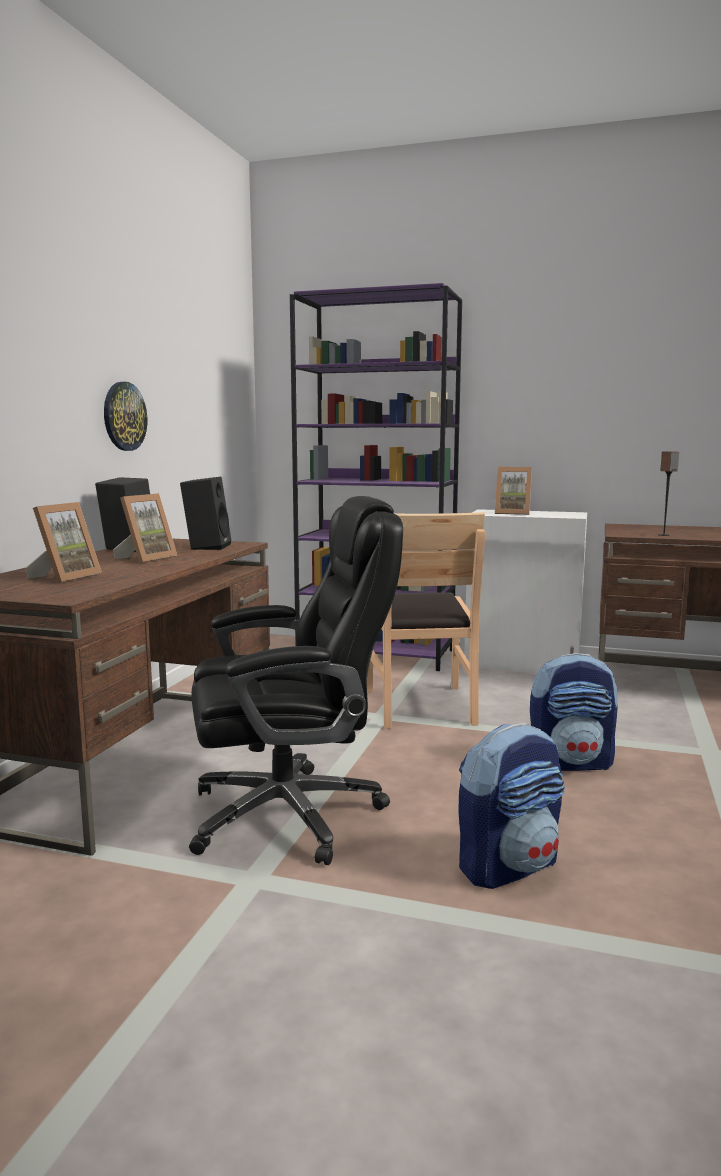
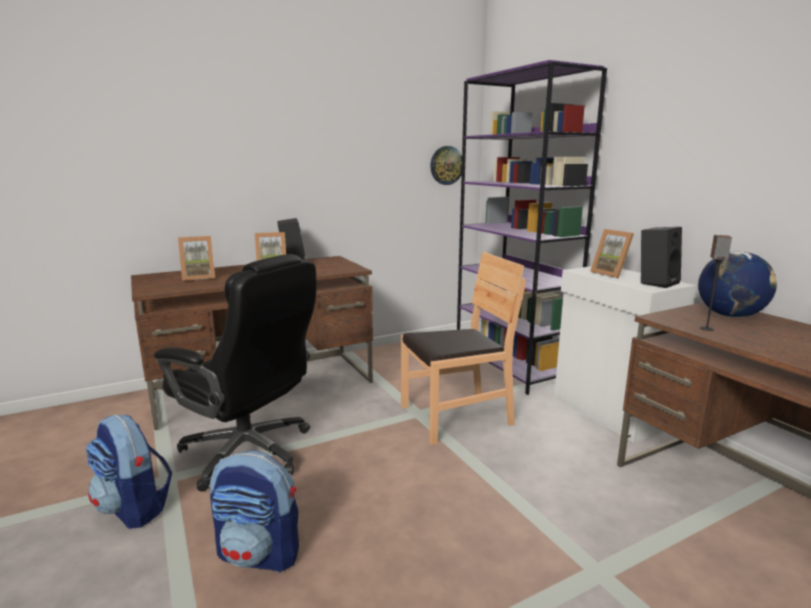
camera: 45 degrees right, 5 degrees up
(124, 416) = (316, 178): wall clock -> wall clock (446, 165)
(206, 547) = (329, 268): black speaker -> black speaker (656, 282)
(420, 706) = (456, 416): brown chair -> brown chair turned 150 degrees counterclockwise
(570, 763) = (457, 511): backpack -> backpack (135, 508)
(646, 528) = (730, 315): none -> globe

